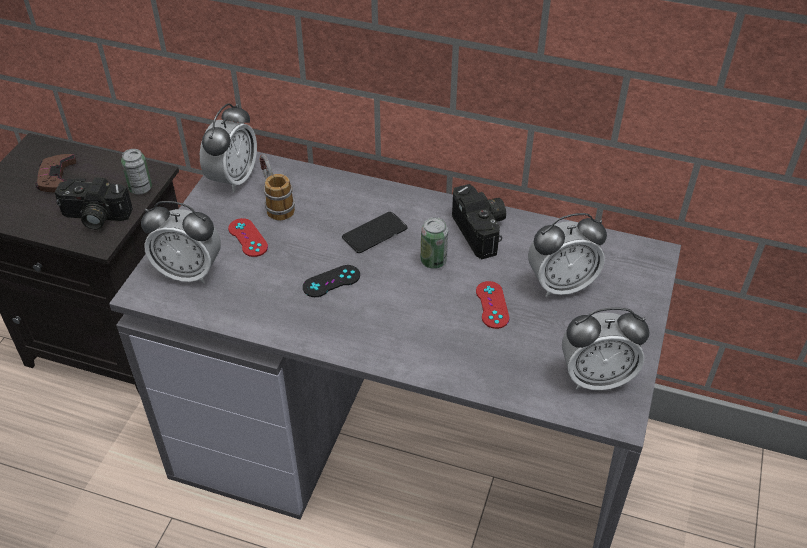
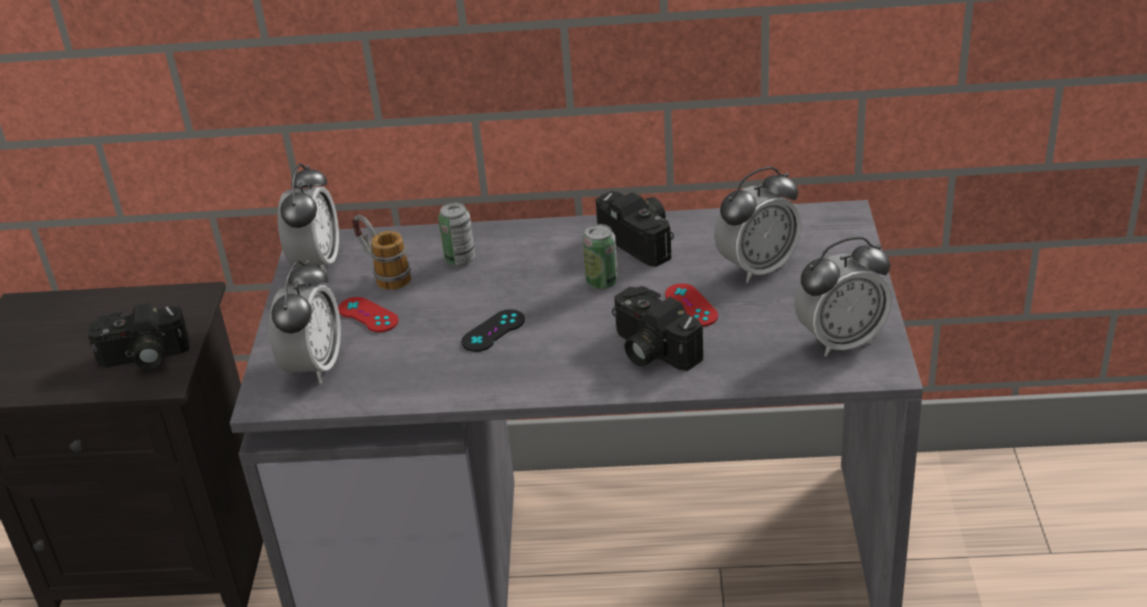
camera: 15 degrees left, 10 degrees down
(57, 177) = (69, 330): brown game controller -> none
(140, 188) = (188, 315): can -> can (460, 259)
(189, 272) = (314, 366): alarm clock -> alarm clock turned 75 degrees counterclockwise
(374, 233) = (519, 273): phone -> none
(441, 337) = (650, 350): none -> camera

